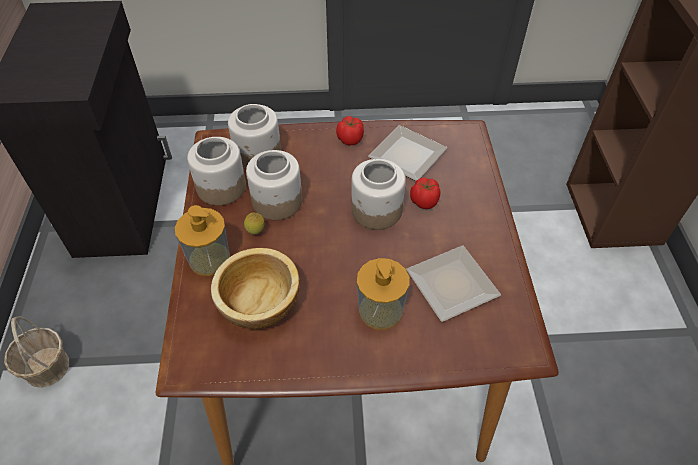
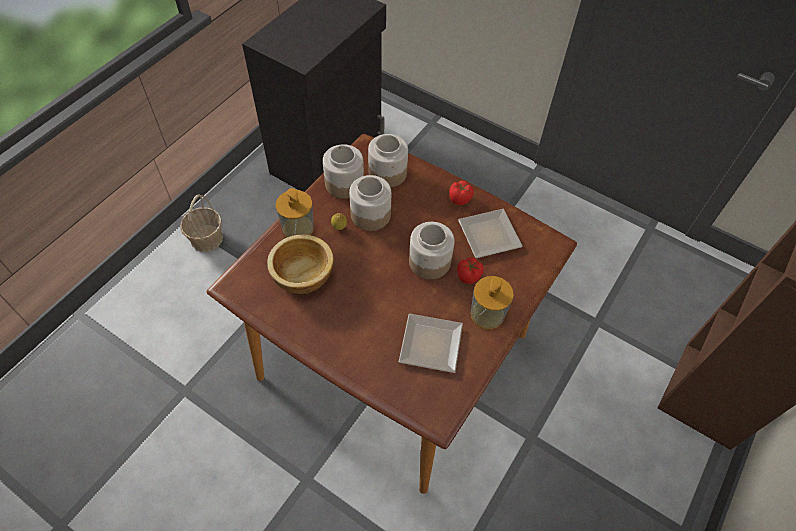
camera: 35 degrees right, 5 degrees up
(380, 310) = (369, 329): soap dispenser -> soap dispenser (487, 314)

